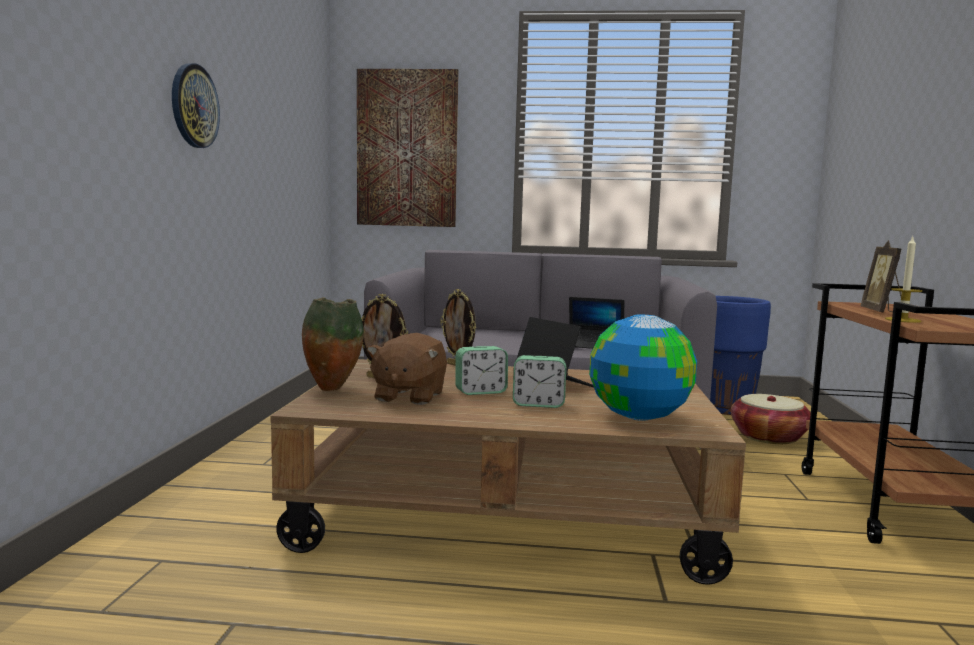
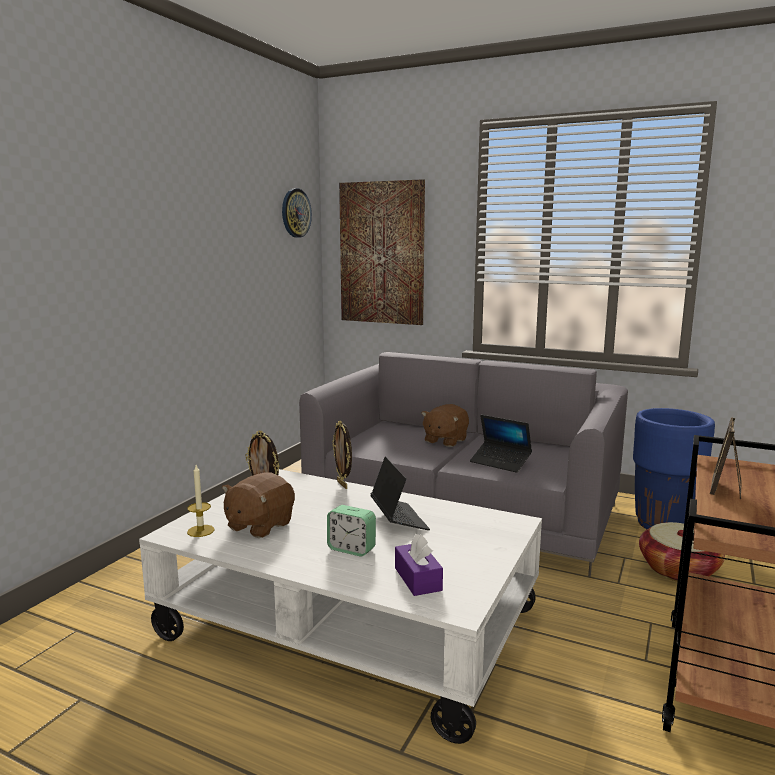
camera: 20 degrees right, 5 degrees up
(194, 106) = (147, 264): wall clock -> wall clock (295, 213)
(332, 389) = (212, 509): vase -> none
(480, 391) = (322, 525): alarm clock -> none
(507, 509) = (350, 623): brown coffee table -> white coffee table
(515, 336) = (445, 440): none -> brown plush toy
(638, 417) = (418, 579): globe -> purple tissue box
(903, 320) = (718, 511): candle -> candle (200, 531)

